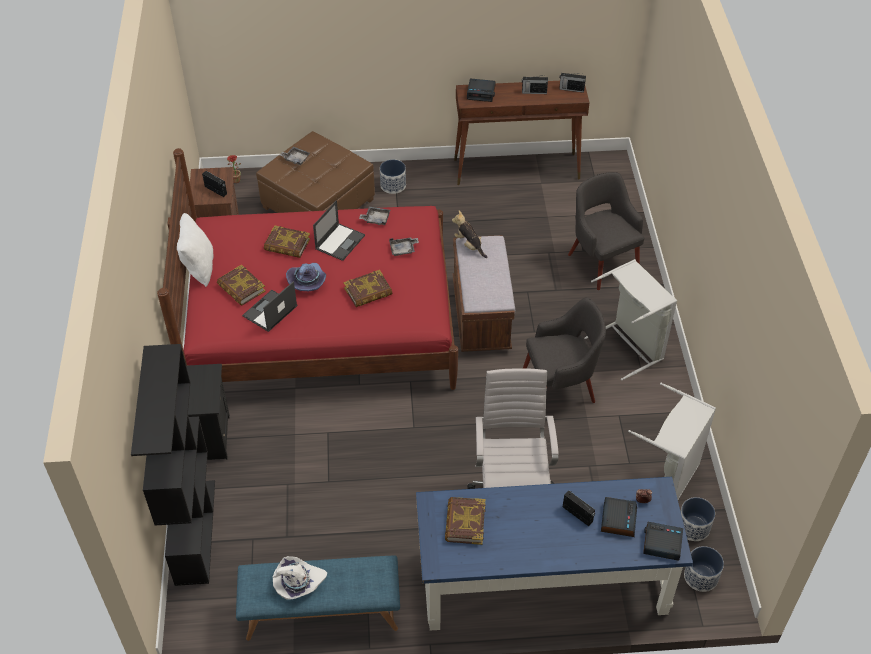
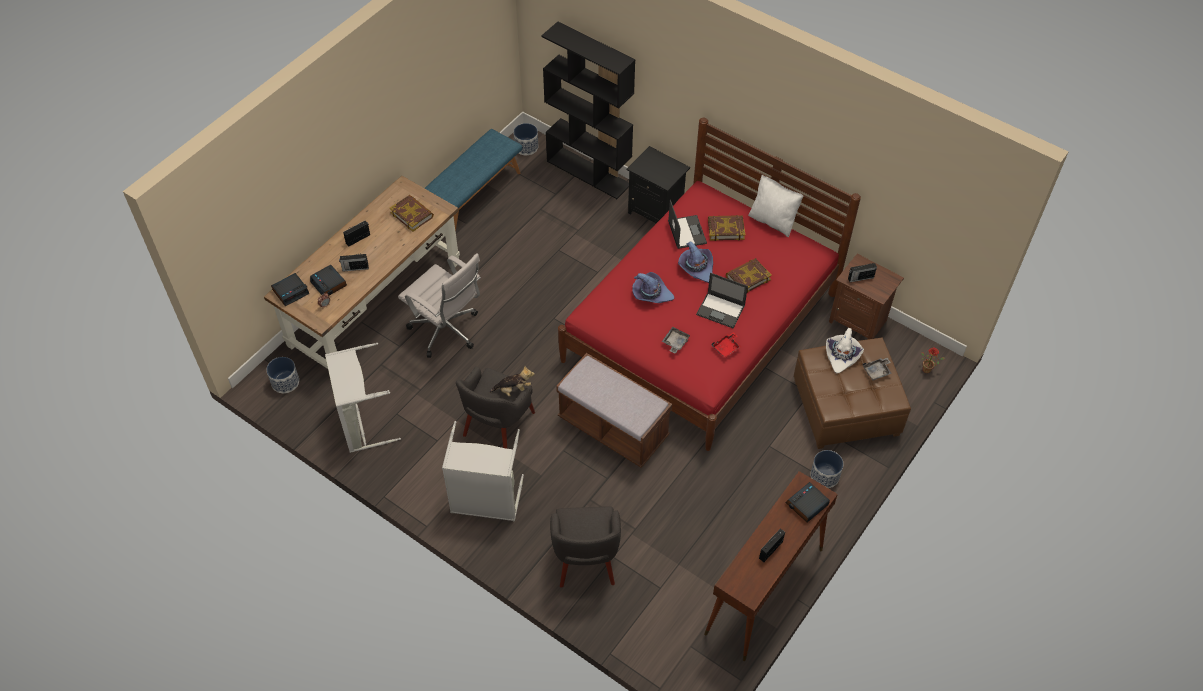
camera: 130 degrees right, 5 degrees up
(298, 582) = (480, 158): white hat -> white hat (842, 355)
(340, 242) = (721, 310): laptop -> laptop turned 45 degrees counterclockwise
(368, 292) = (651, 294): book -> purple hat
(376, 219) = (726, 348): grey tray -> red tray
(469, 245) = (649, 403): plush toy -> plush toy (513, 391)
(542, 583) = (375, 302): blue desk -> brown desk
(571, 89) = (748, 586): radio -> radio (358, 239)
(602, 262) = (586, 559): grey armchair -> grey armchair turned 75 degrees clockwise
(693, 527) = (316, 408): planter -> planter (526, 147)

